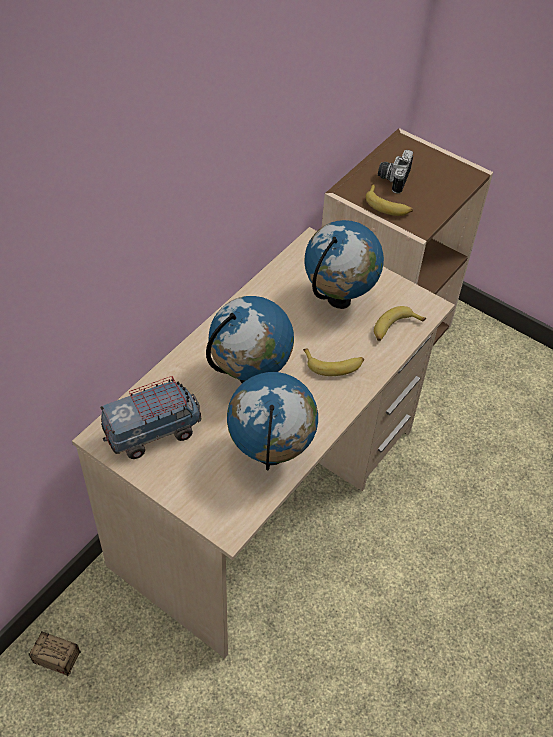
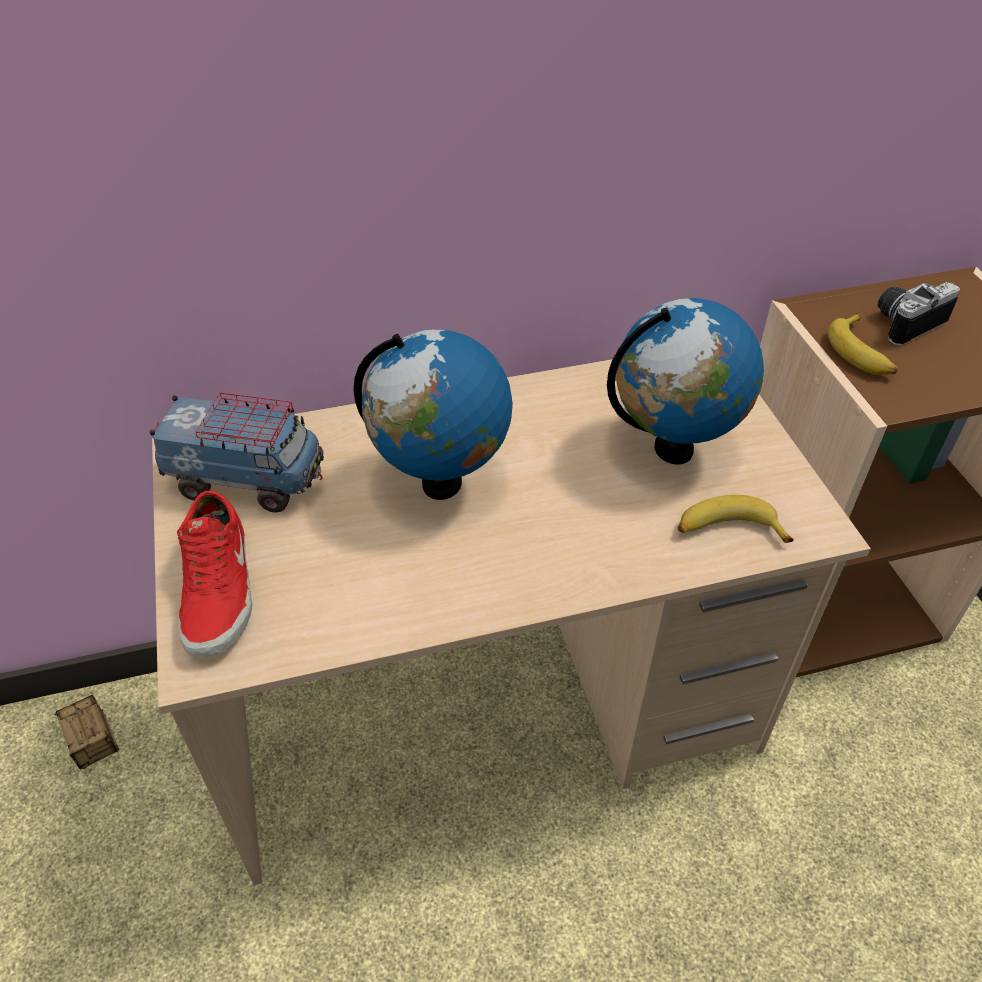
camera: 40 degrees right, 5 degrees down
(201, 490) = (220, 588): none -> red shoe
(271, 455) = (360, 600): globe -> none
(334, 365) = (578, 530): banana -> none

